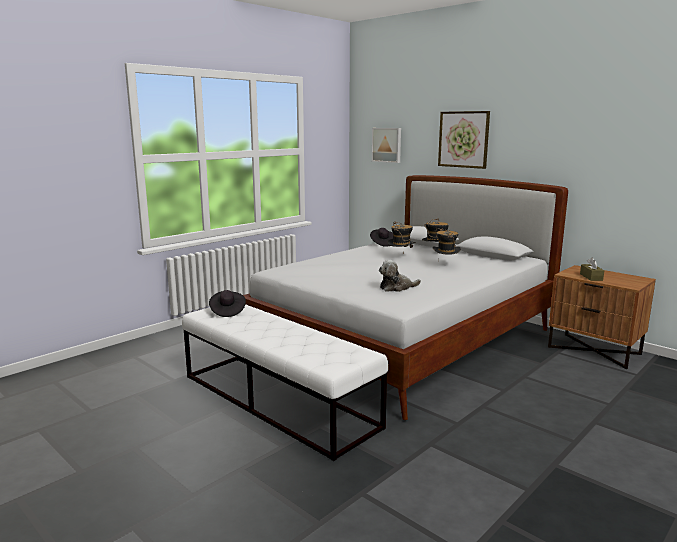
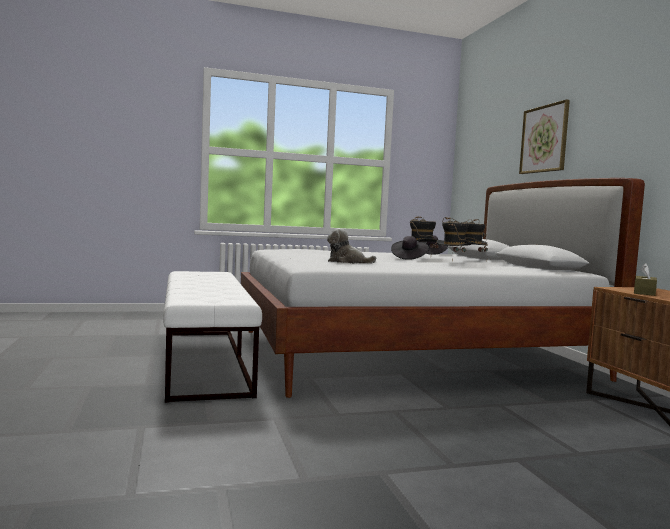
camera: 30 degrees right, 10 degrees down
(227, 311) = (204, 273): black hat -> black hat (408, 258)
(387, 145) = (481, 159): picture -> none

